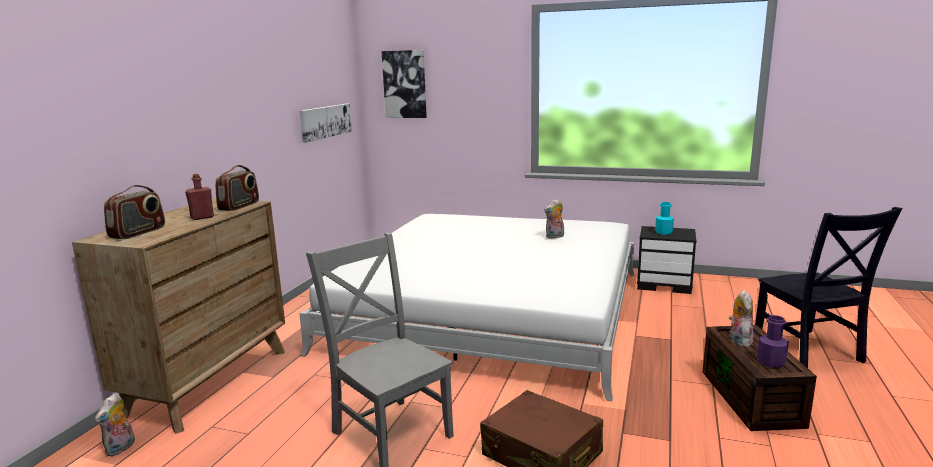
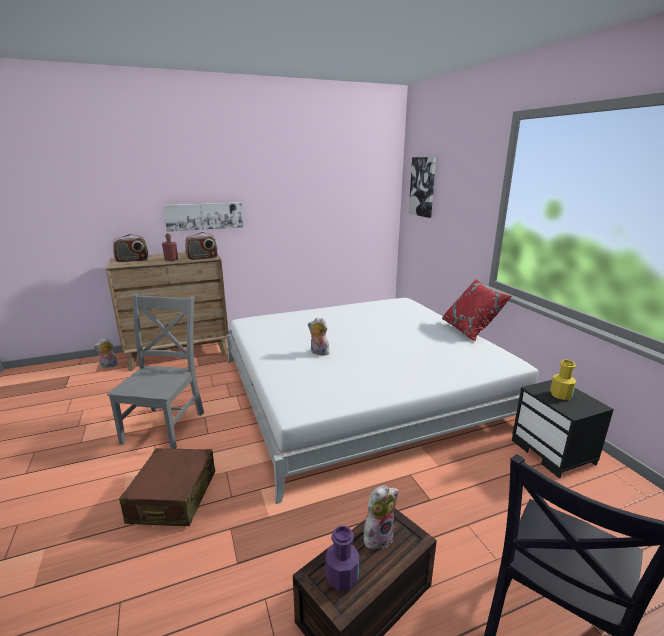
camera: 50 degrees right, 5 degrees up
(325, 121) = (348, 211): picture -> picture (204, 216)
(539, 217) = (470, 330): none -> red pillow
(555, 236) = (430, 351): plush toy -> plush toy (318, 353)
(663, 232) = (560, 395): turquoise bottle -> yellow bottle

